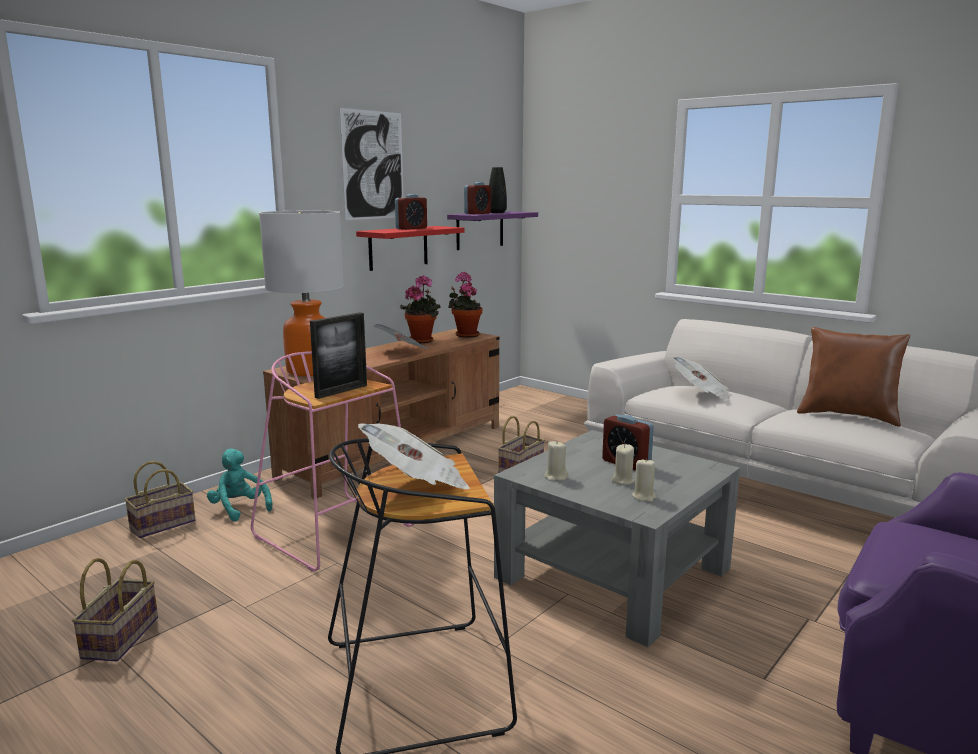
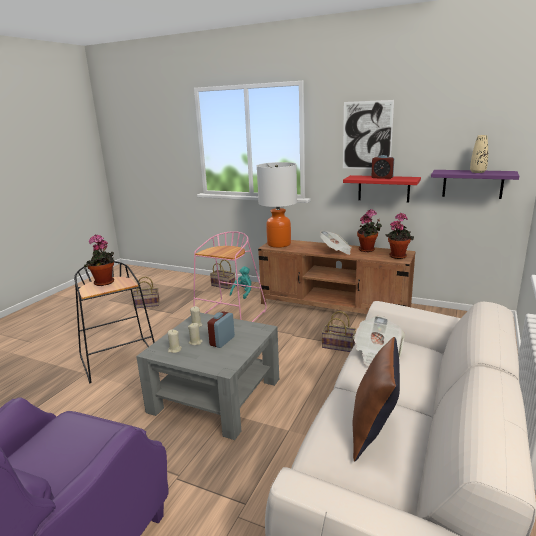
camera: 75 degrees right, 5 degrees up
(341, 391) = (217, 253): picture frame -> none
(417, 483) = (104, 283): newspaper -> potted plant
(477, 213) = (452, 171): alarm clock -> none
(497, 212) = (478, 172): black vase -> beige vase

